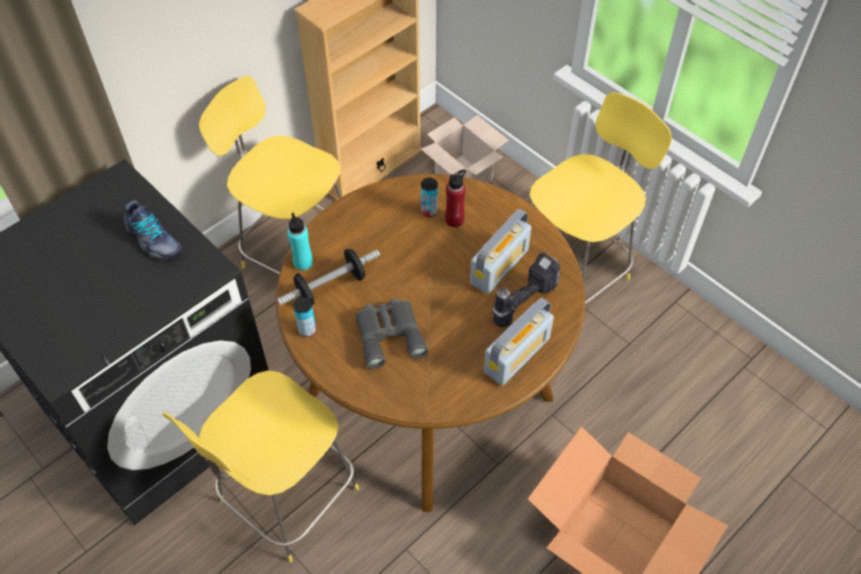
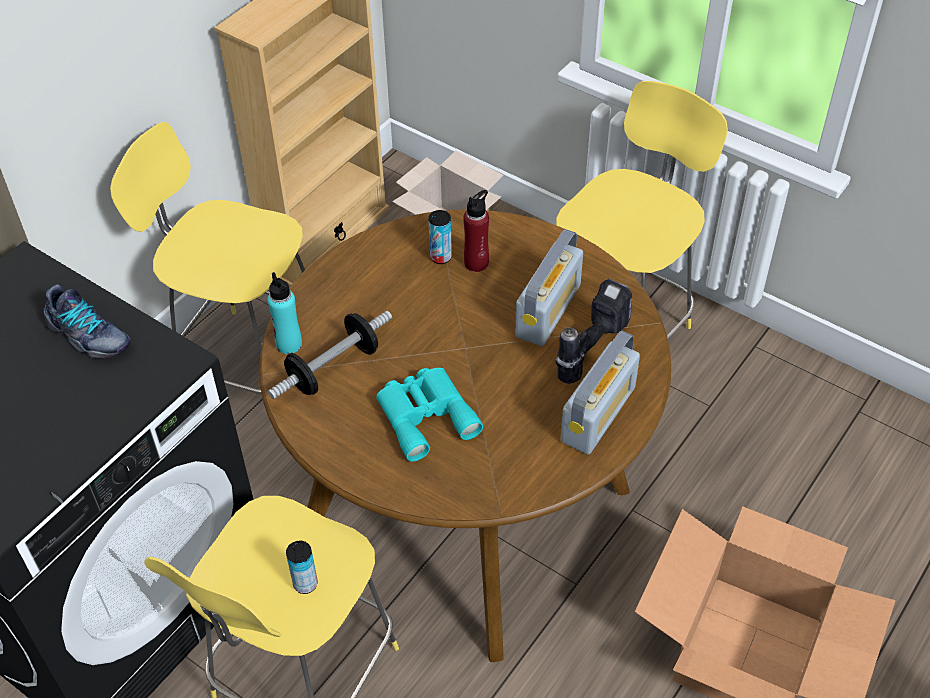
camera: 10 degrees left, 5 degrees down
(307, 330) = (315, 427): can -> can (305, 584)
(389, 334) = (425, 415): grey binoculars -> turquoise binoculars

